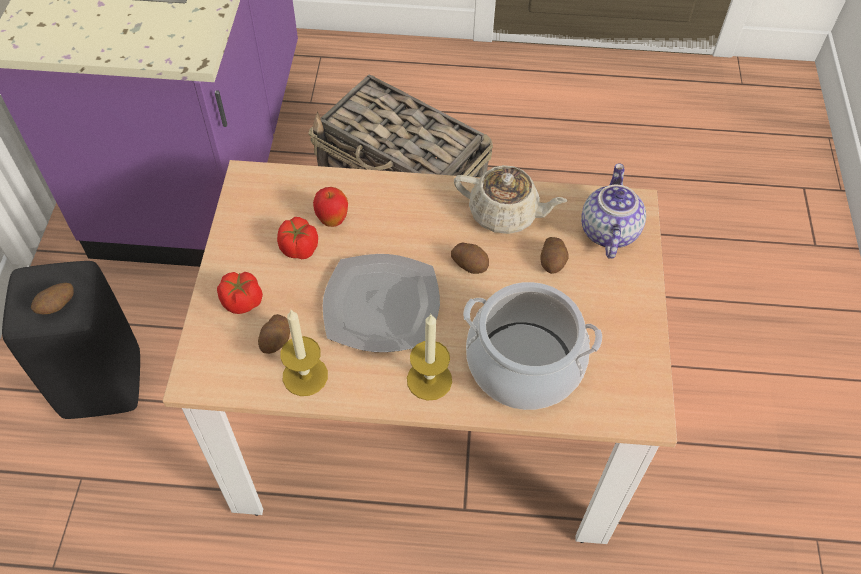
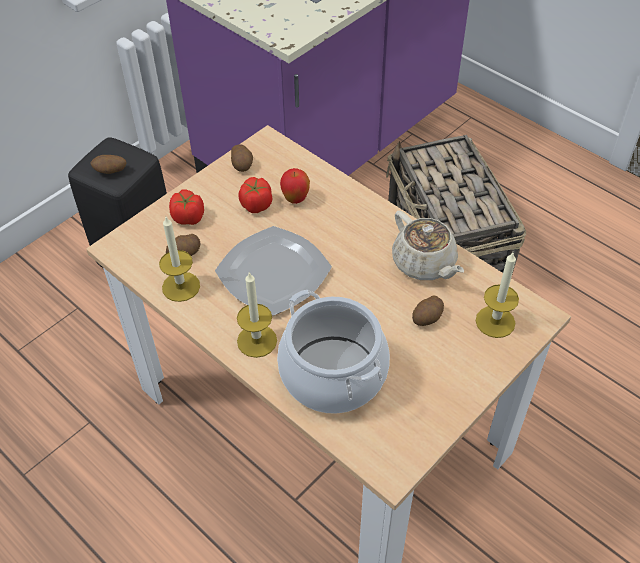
camera: 40 degrees right, 5 degrees down
(470, 264) = (363, 283): potato -> potato (242, 165)
(607, 231) = (495, 321): teapot -> candle

